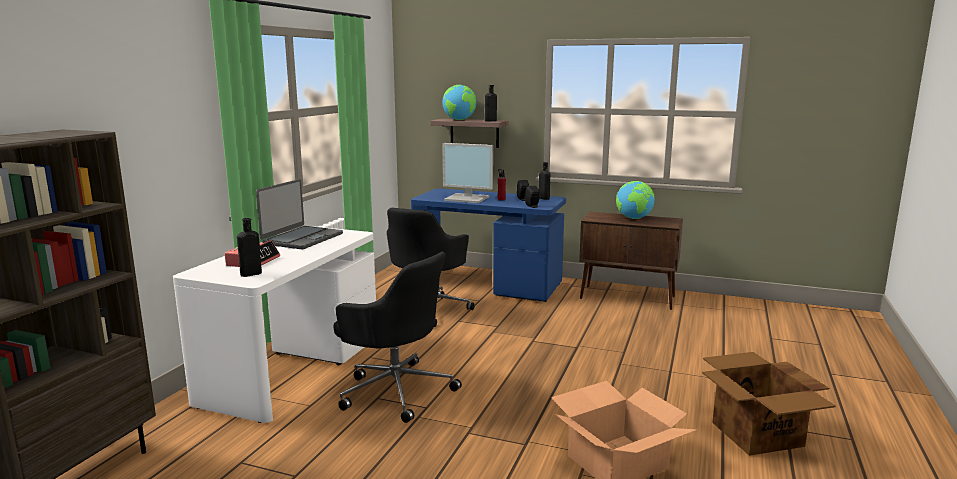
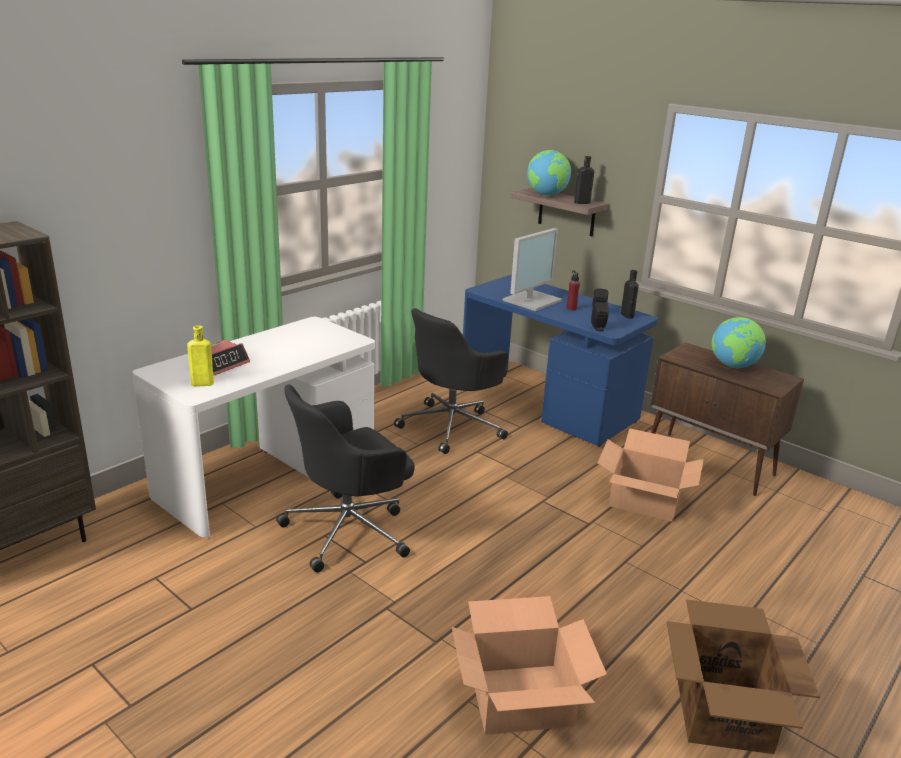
camera: 20 degrees right, 10 degrees up
(249, 274) = (200, 383): black bottle -> yellow bottle
(302, 239) = (294, 337): laptop -> none
(396, 390) = (349, 530): black office chair -> black office chair turned 90 degrees clockwise
(468, 198) = (532, 300): monitor -> monitor turned 90 degrees counterclockwise
(603, 326) = (644, 500): none -> cardboard box

